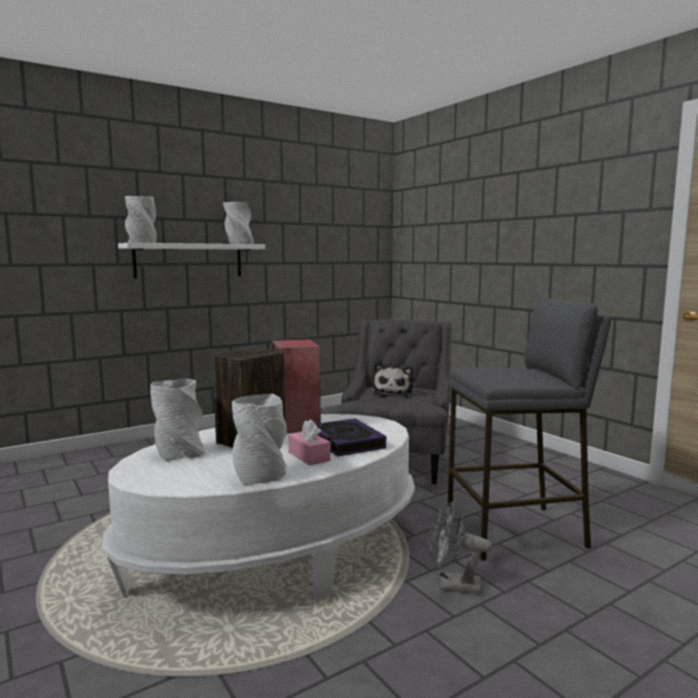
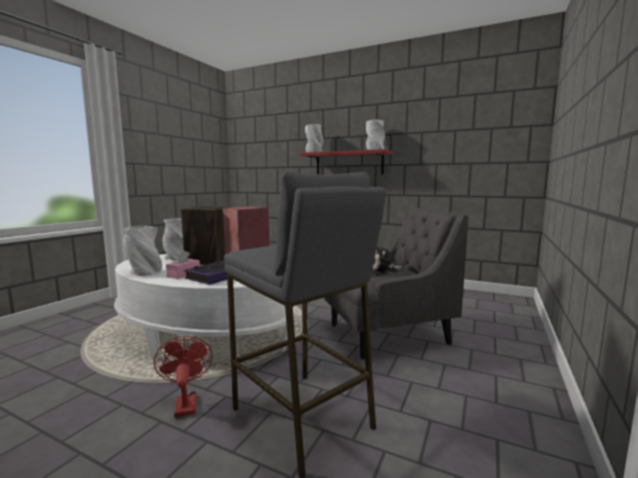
camera: 60 degrees right, 0 degrees up
(189, 260) = (349, 163): white shelf -> red shelf
(453, 585) = (185, 403): grey fan -> red fan

